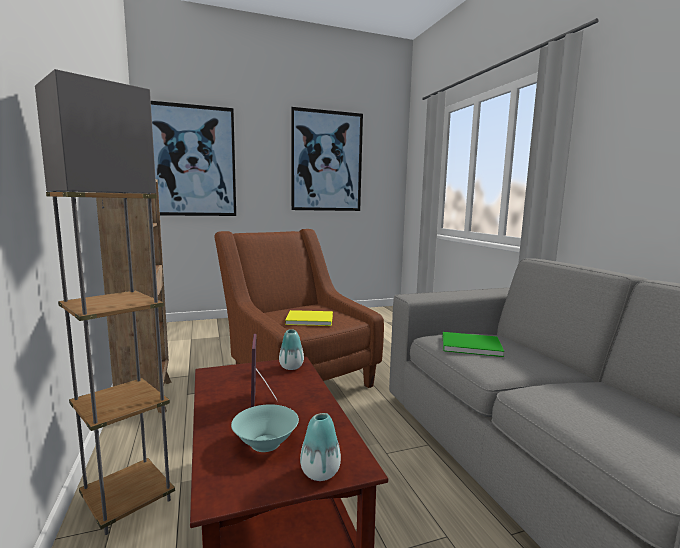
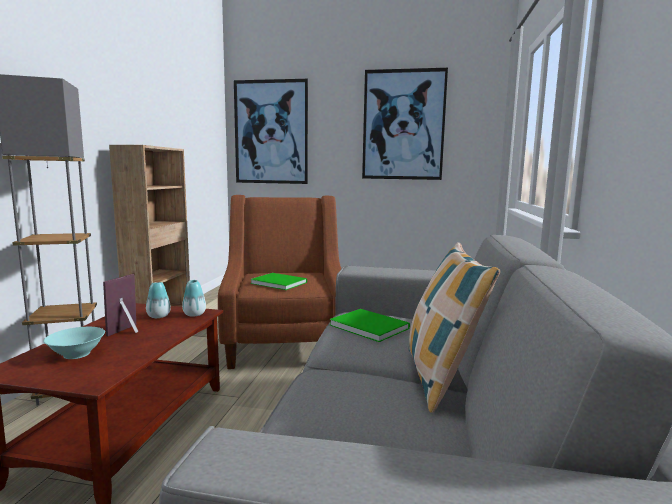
camera: 30 degrees right, 0 degrees up
(308, 319) = (278, 282): yellow book -> green book
(320, 473) = (68, 379): vase -> vase (158, 316)
(582, 375) = (441, 378): none -> pillow

